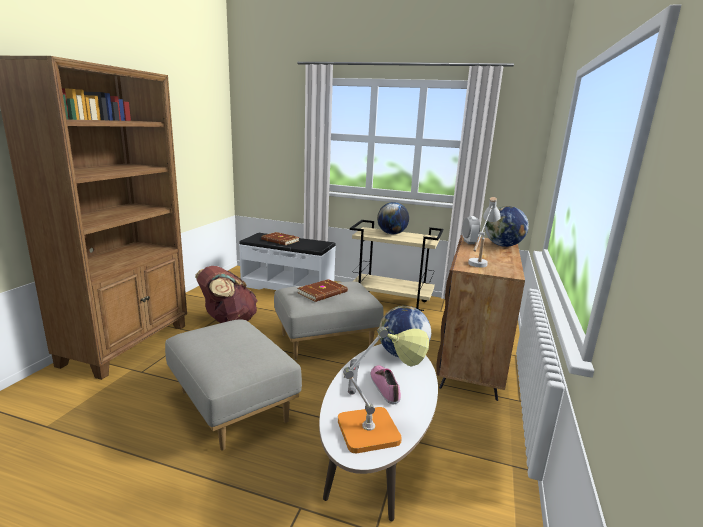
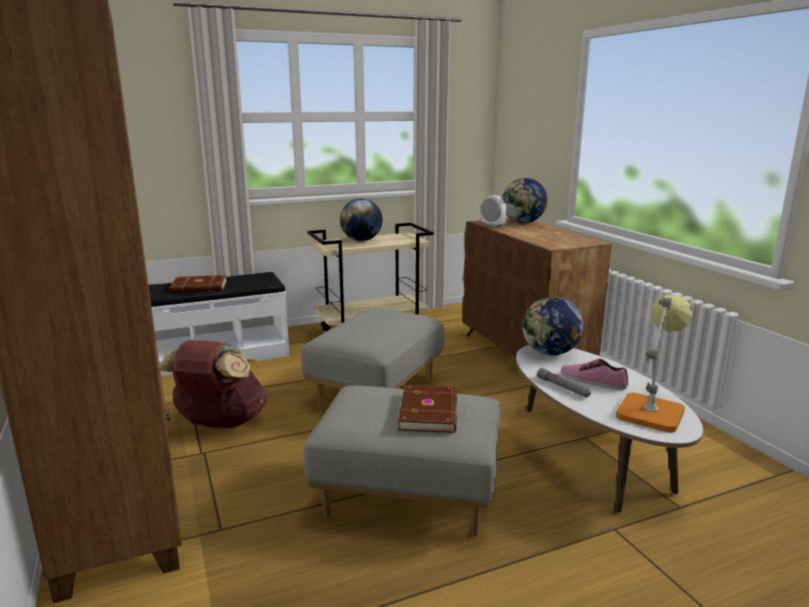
camera: 40 degrees left, 0 degrees up
(323, 292) = (375, 327): brown book -> brown book (430, 412)
(480, 260) = (546, 238): white table lamp -> none

